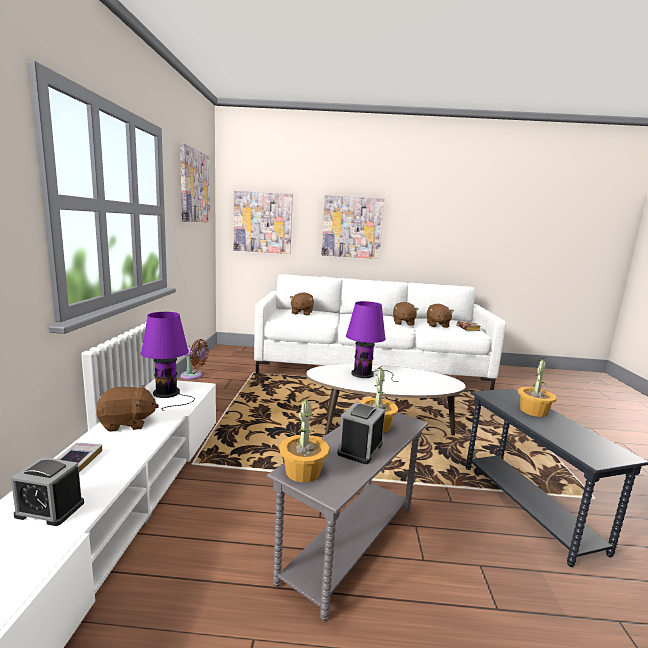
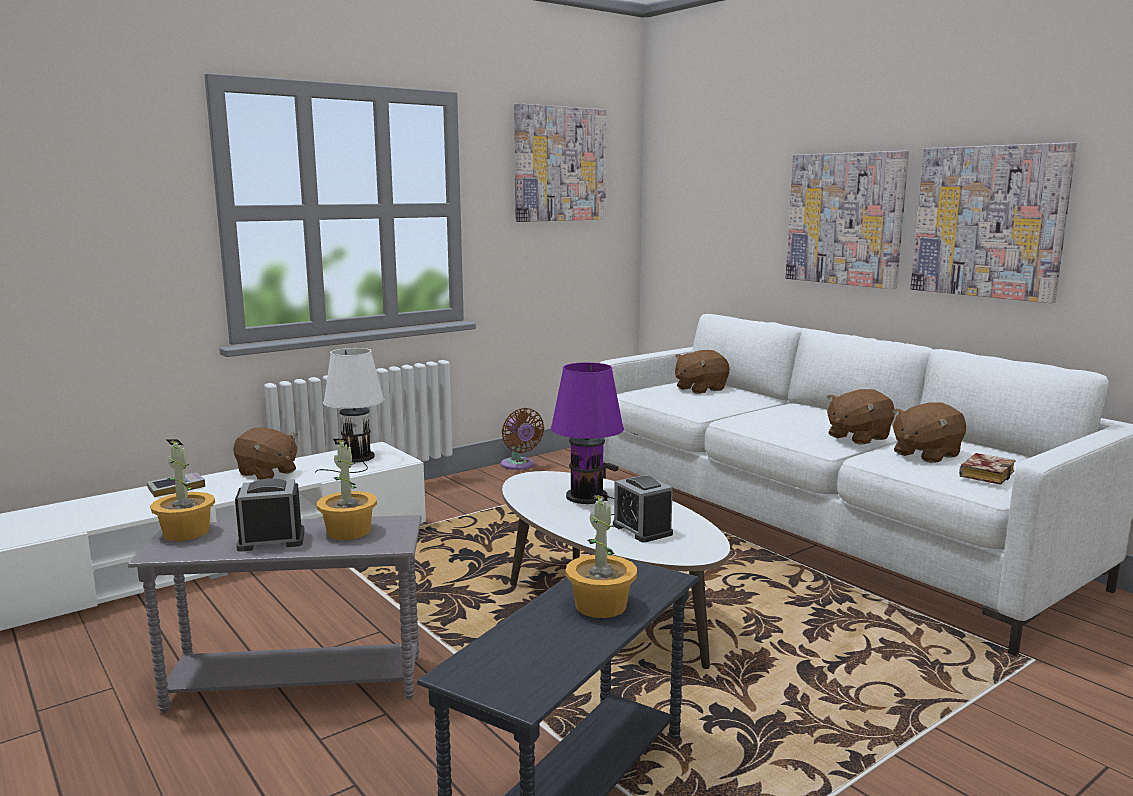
camera: 50 degrees right, 0 degrees up
(50, 509) = (103, 510): alarm clock -> alarm clock (642, 529)
(168, 394) = (356, 459): purple table lamp -> white table lamp
(263, 222) = (701, 215): picture -> picture (989, 222)

